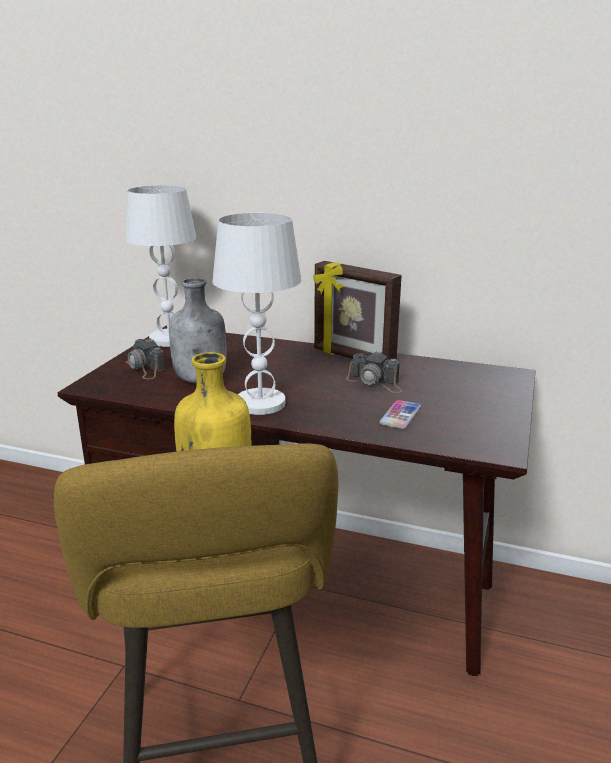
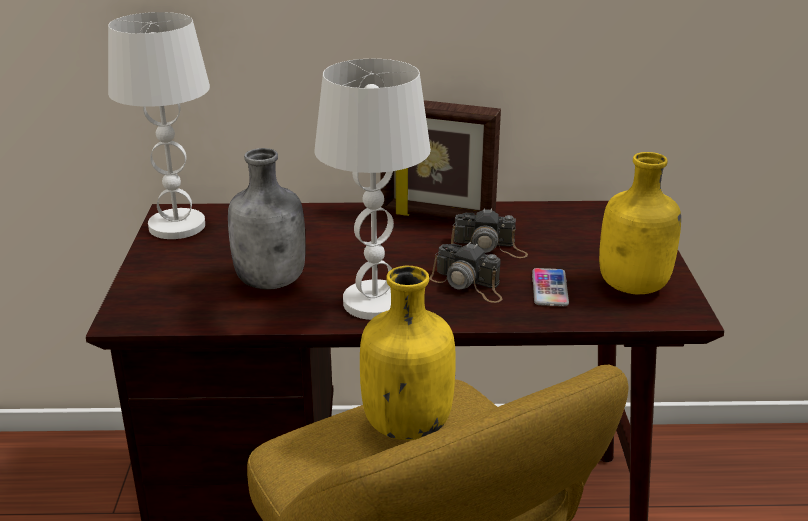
camera: 20 degrees left, 5 degrees up
(145, 367) = (179, 276): camera -> camera (468, 284)
(471, 426) = (634, 287): none -> yellow bottle

